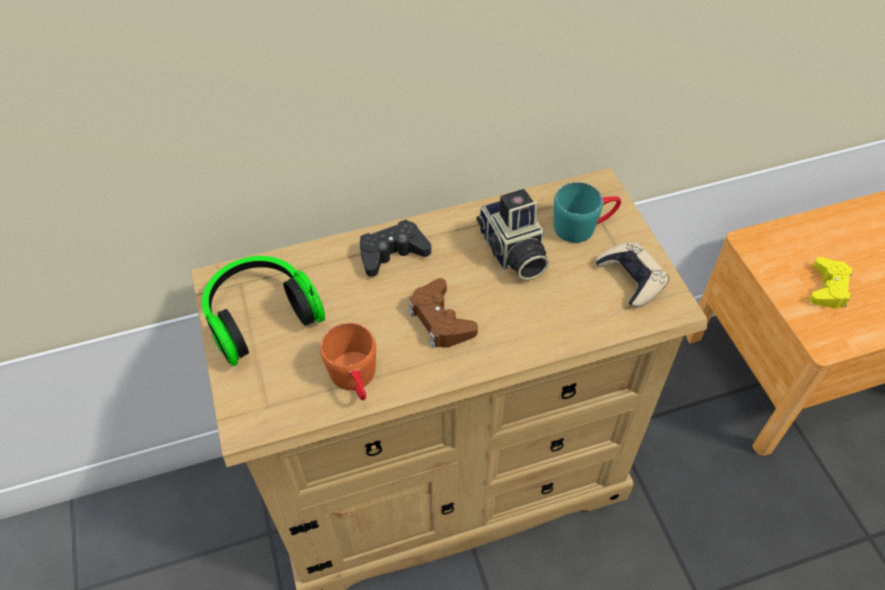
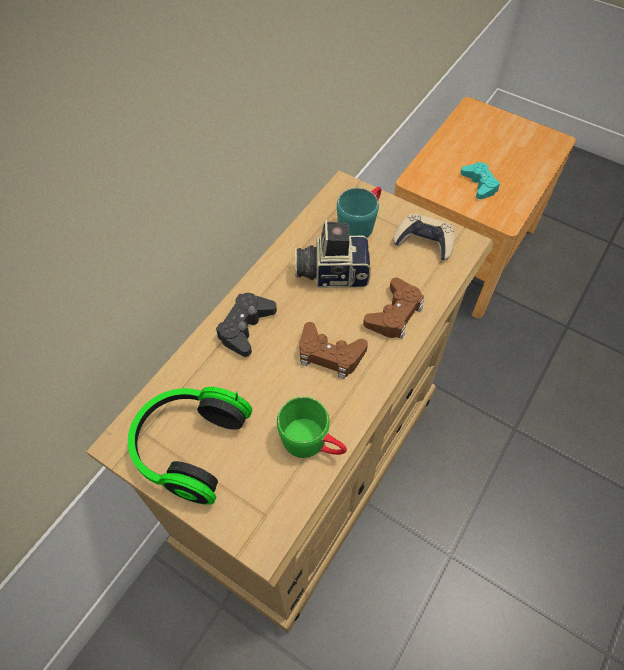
camera: 40 degrees left, 5 degrees up
(356, 380) = (313, 443): orange mug -> green mug
(512, 253) = (331, 272): camera -> camera turned 150 degrees clockwise
(534, 324) = (394, 314): none -> brown game controller
(828, 288) = (479, 184): yellow game controller -> turquoise game controller

